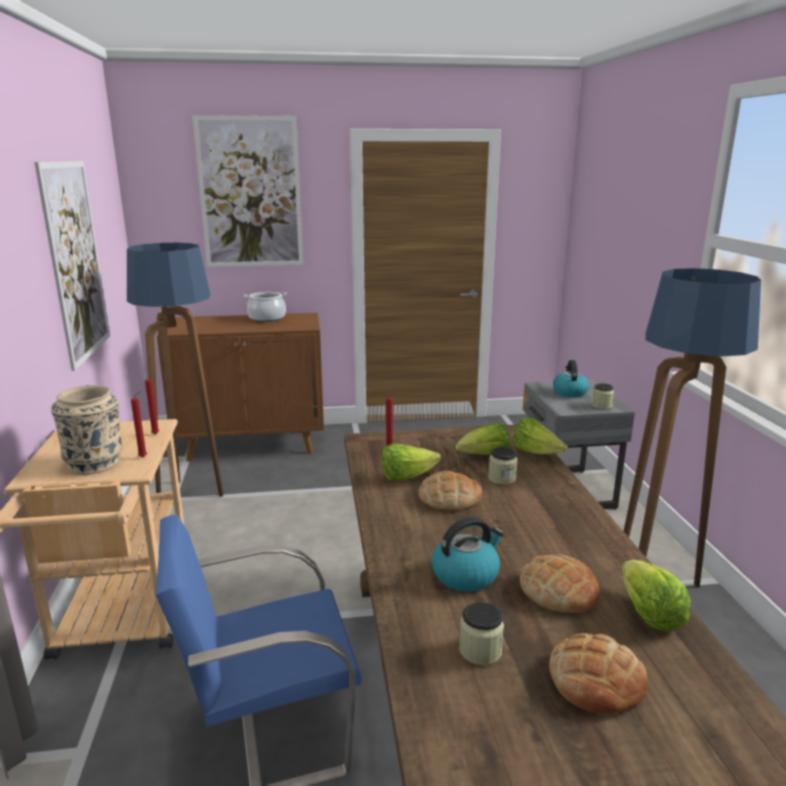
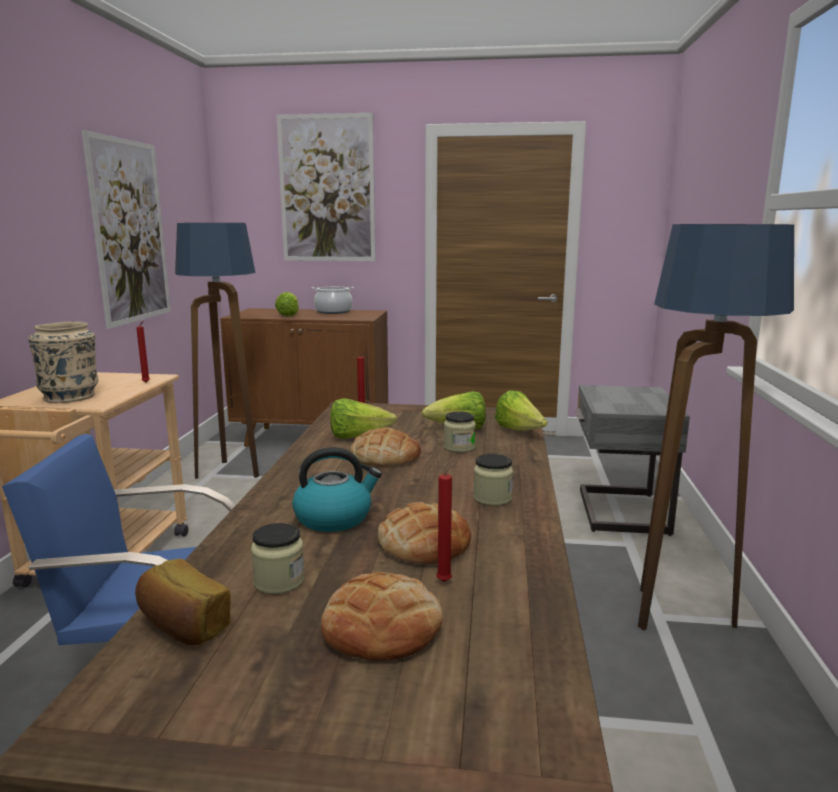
camera: 15 degrees right, 5 degrees down
(144, 457) = (117, 396): red candle -> red candle (446, 581)
(444, 711) = (183, 625): none -> bread
(569, 392) = (624, 395): kettle -> none
(601, 406) = (652, 408): jar -> jar (492, 498)
(648, 614) = (510, 578): lettuce -> lettuce (288, 315)

